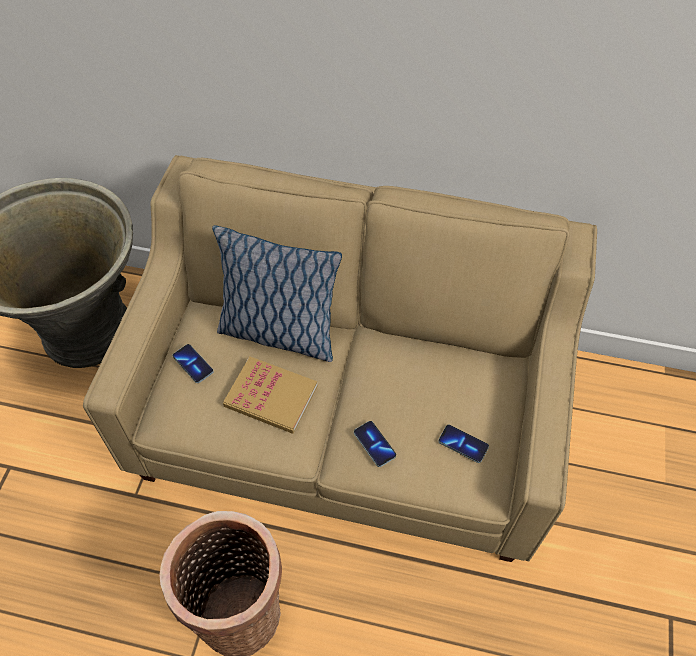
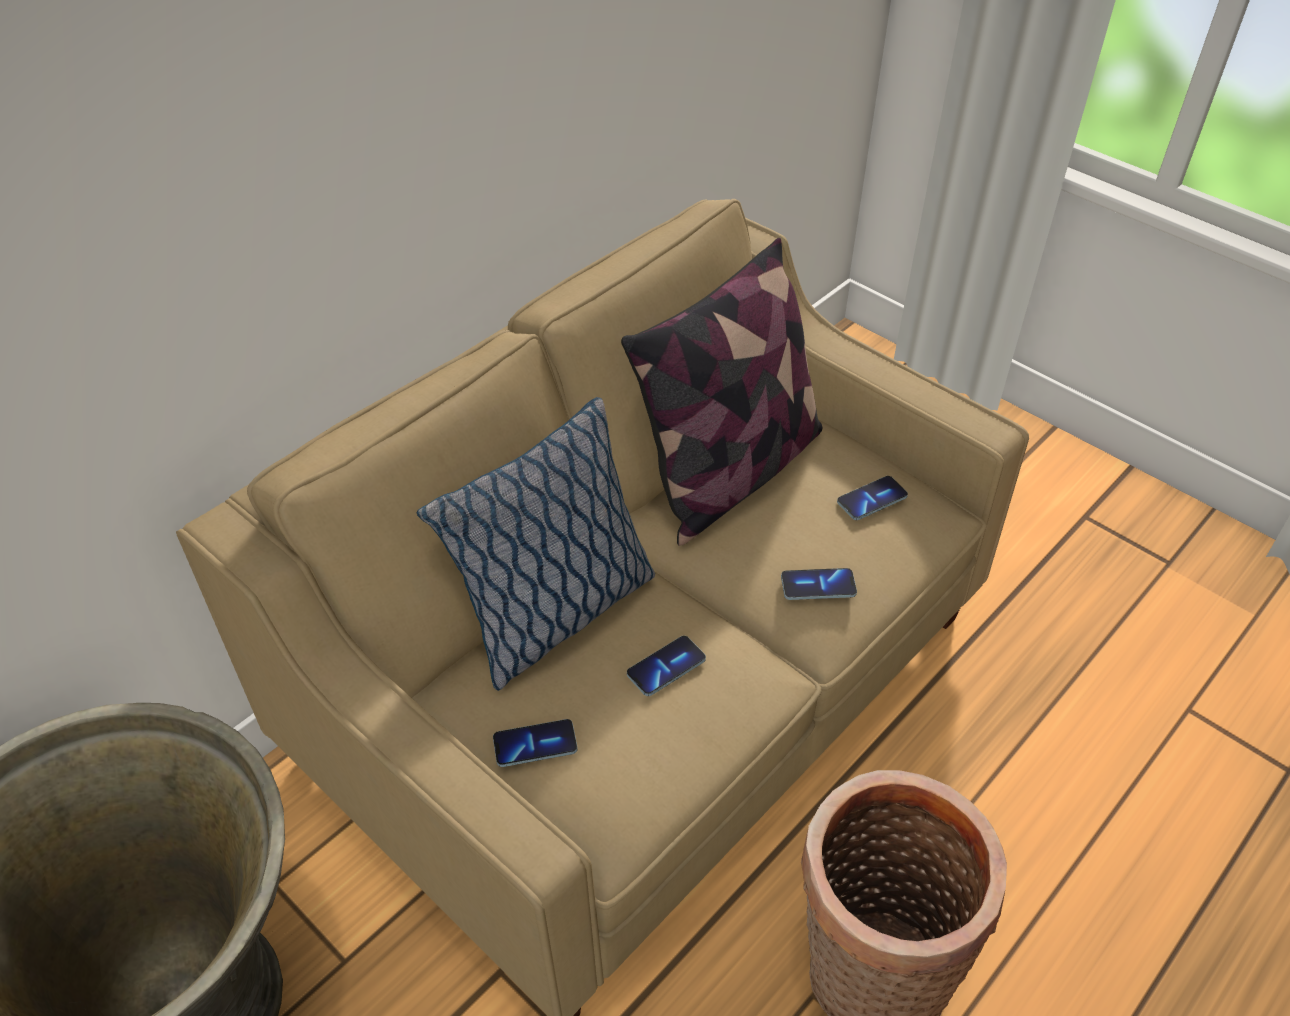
camera: 60 degrees left, 10 degrees down
(271, 396) = (666, 667): book -> phone
(434, 361) = (730, 472): none -> pillow

